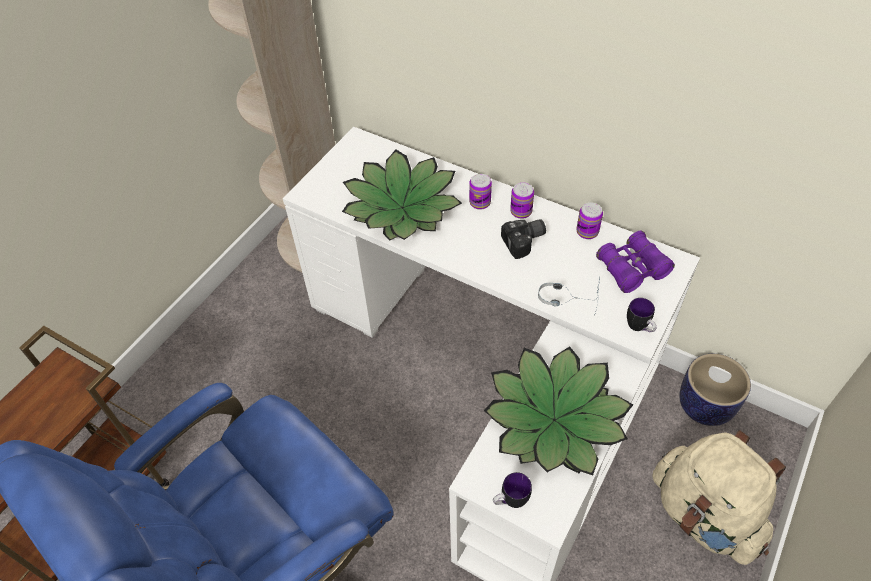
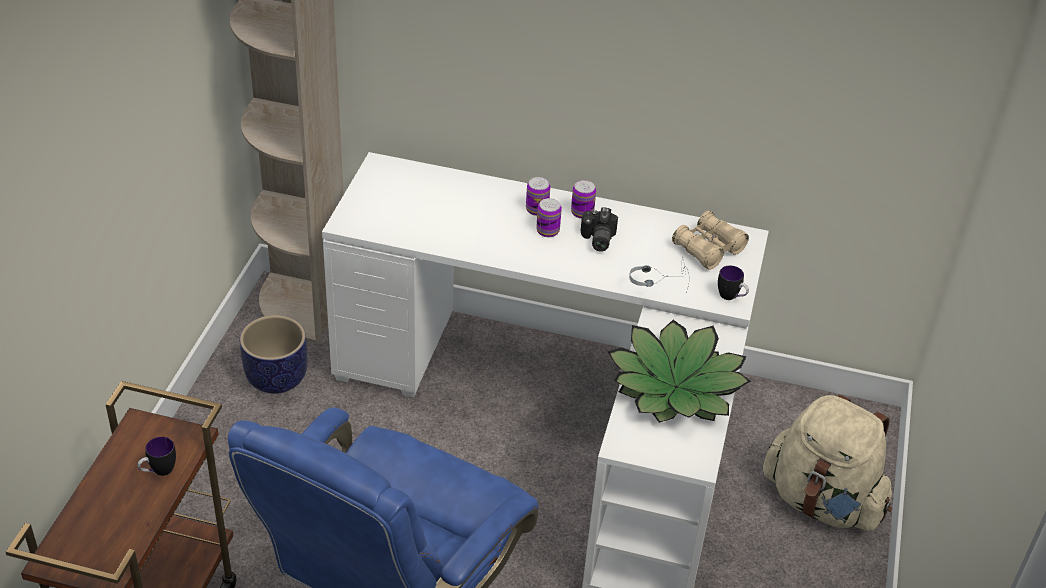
camera: 20 degrees left, 10 degrees down
(402, 208) = (457, 224): potted plant -> none
(510, 501) = (658, 456): mug -> mug (158, 472)
(525, 242) = (596, 239): camera -> camera turned 135 degrees clockwise
(587, 232) = (654, 222): can -> can (547, 231)
(632, 269) = (708, 249): purple binoculars -> beige binoculars
(705, 406) = (797, 405): planter -> planter (277, 378)

